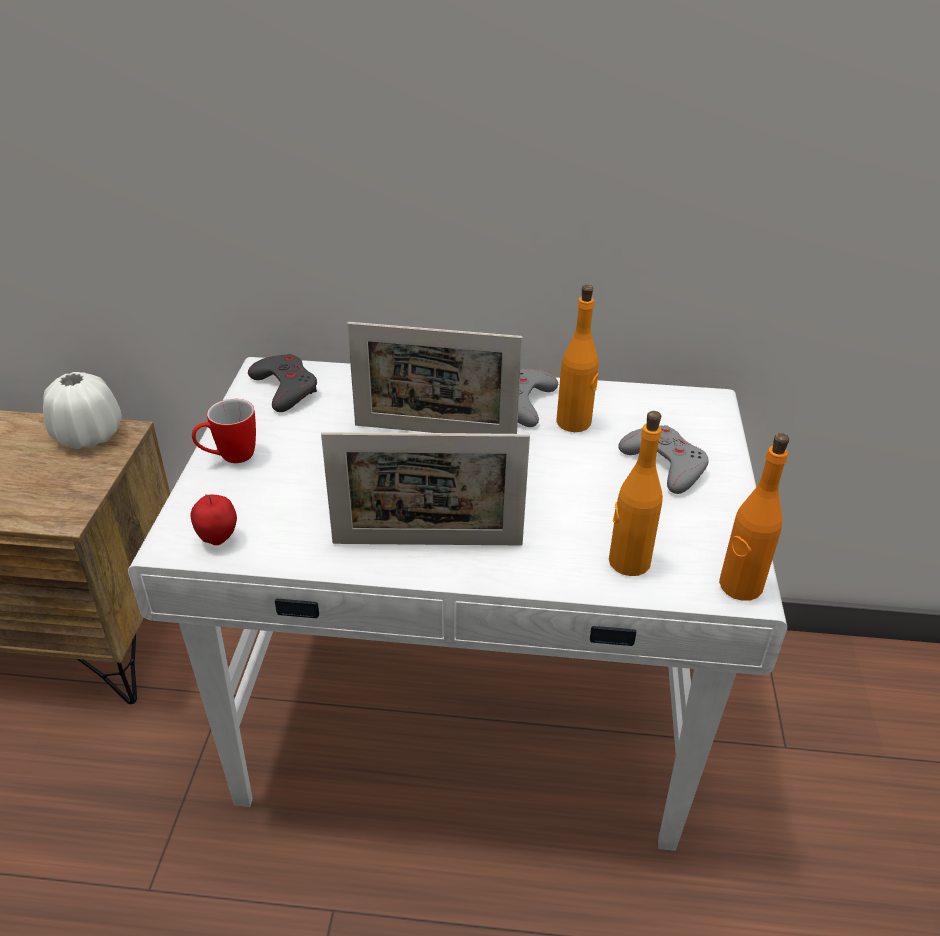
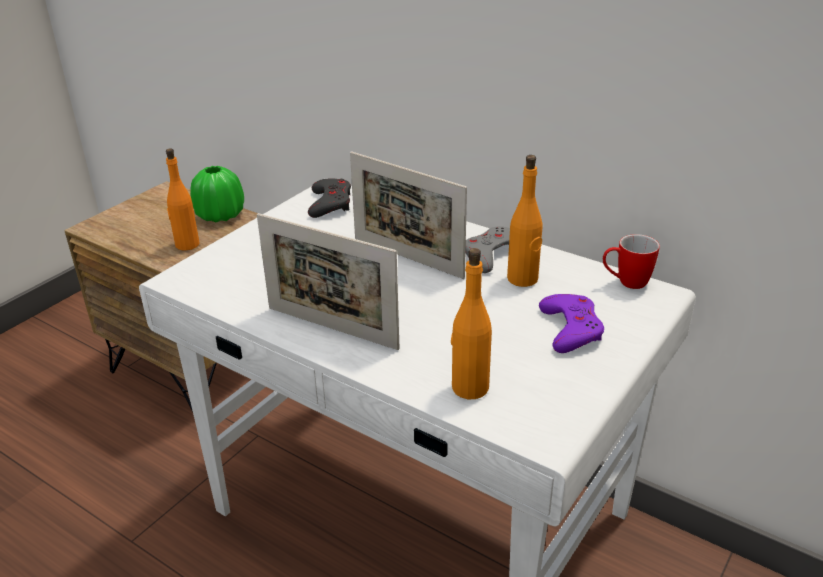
camera: 30 degrees right, 5 degrees down
(88, 436) = (220, 215): white vase -> green vase
(218, 539) = (202, 284): apple -> none
(229, 458) = (254, 237): mug -> mug (625, 283)
(665, 464) = (570, 329): grey game controller -> purple game controller
(740, 586) = (546, 435): orange bottle -> orange bottle (187, 244)

